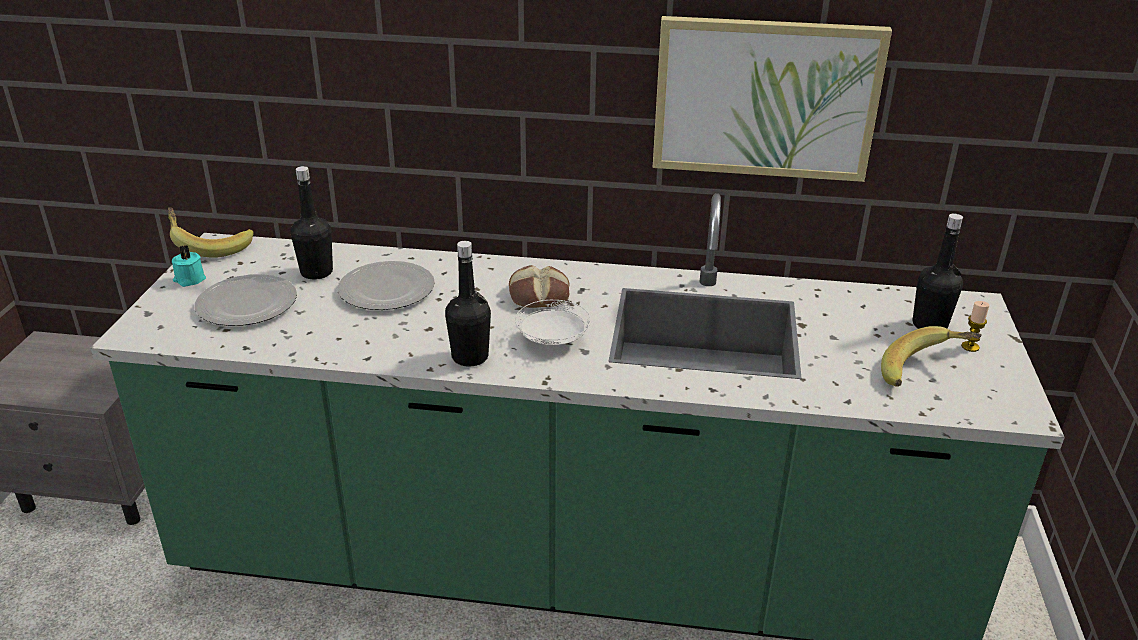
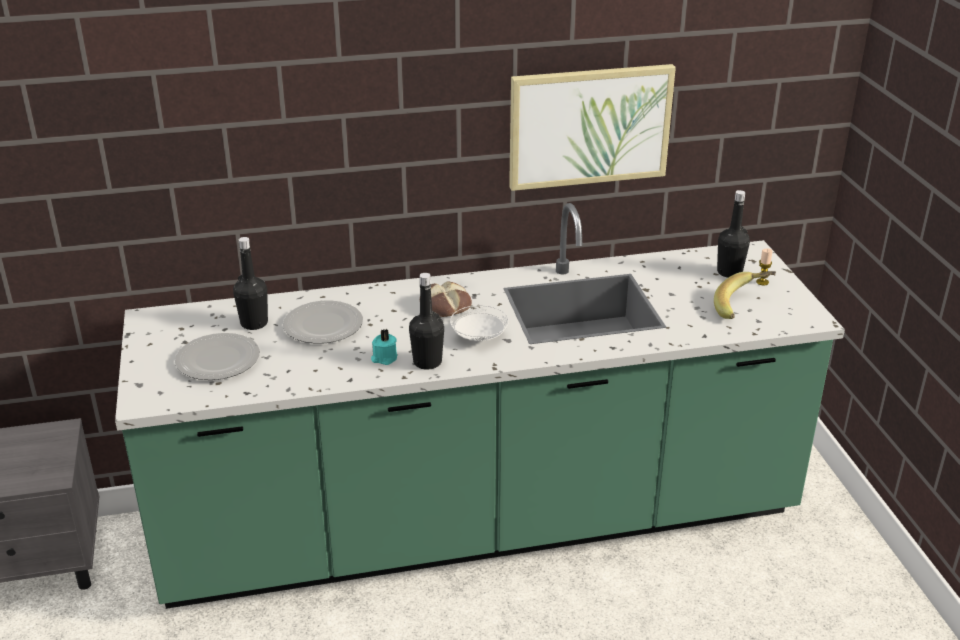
camera: 20 degrees left, 0 degrees up
(189, 279) = (150, 351): turquoise candle -> turquoise candle (384, 358)
(210, 246) = (142, 320): banana -> none

